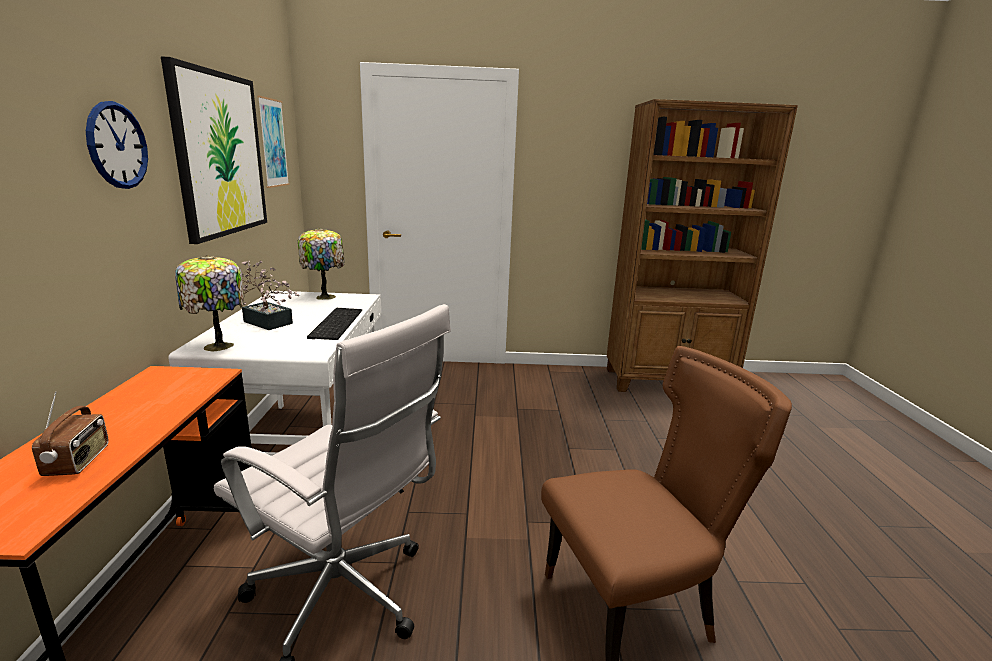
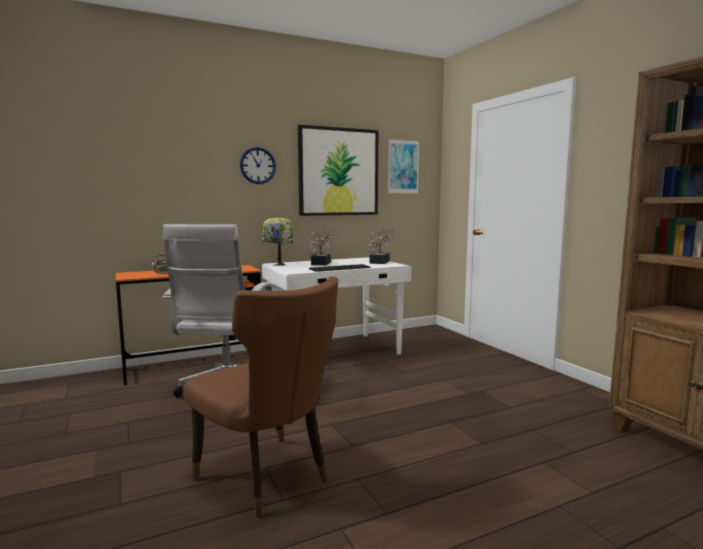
camera: 65 degrees right, 10 degrees down
(325, 296) = (380, 261): table lamp -> potted plant

